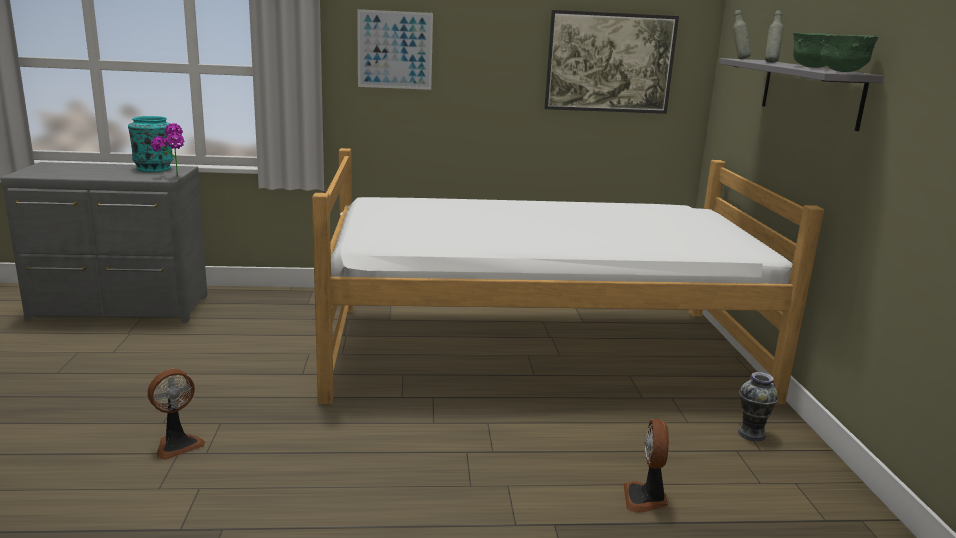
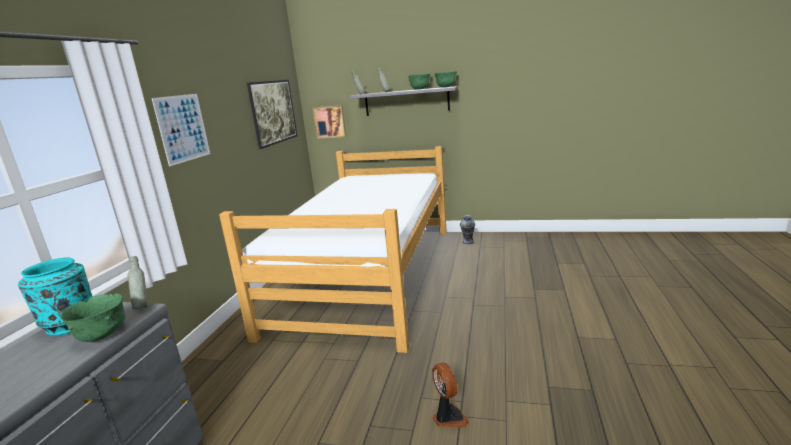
camera: 70 degrees left, 0 degrees up
(126, 177) = (102, 336): none -> green bowl
(173, 178) = (143, 306): potted plant -> grey bottle
(646, 499) = (514, 268): fan -> none
(729, 104) = (330, 121): none -> picture

